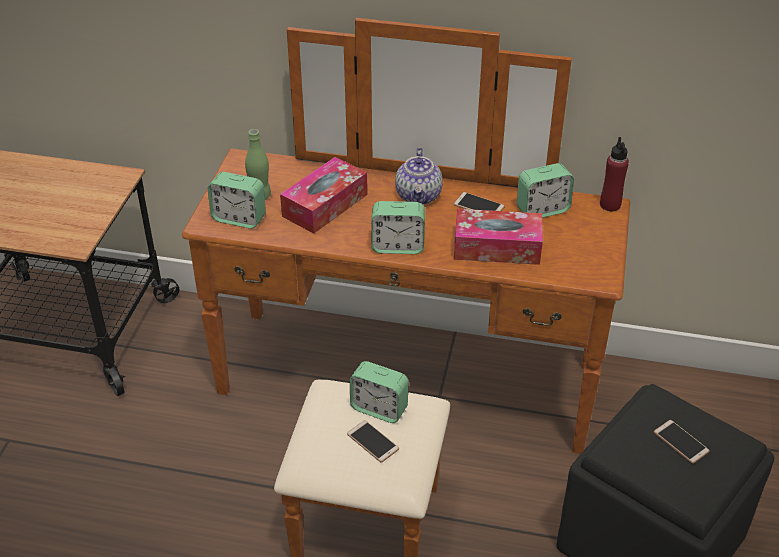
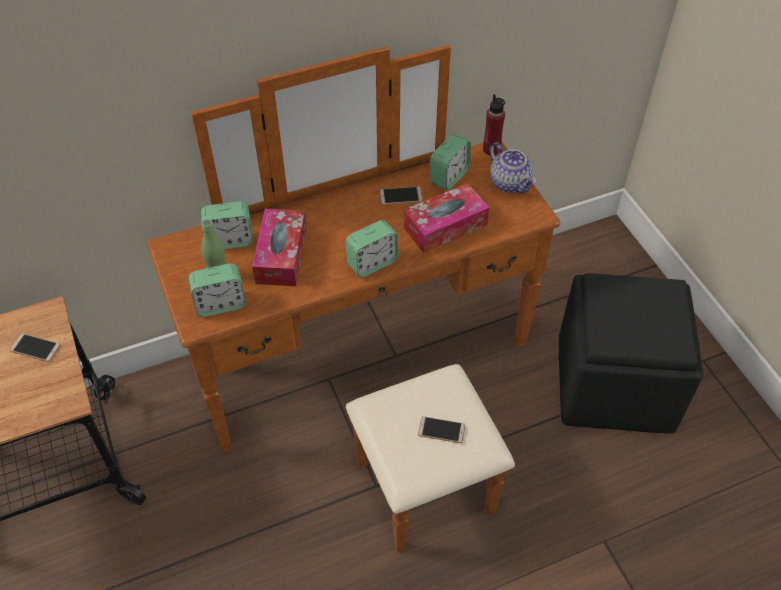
camera: 35 degrees left, 10 degrees up
(379, 408) = (422, 400): alarm clock -> alarm clock (230, 240)
(419, 196) = (348, 209): teapot -> teapot (510, 183)
(681, 442) = (638, 308): phone -> phone (35, 348)

